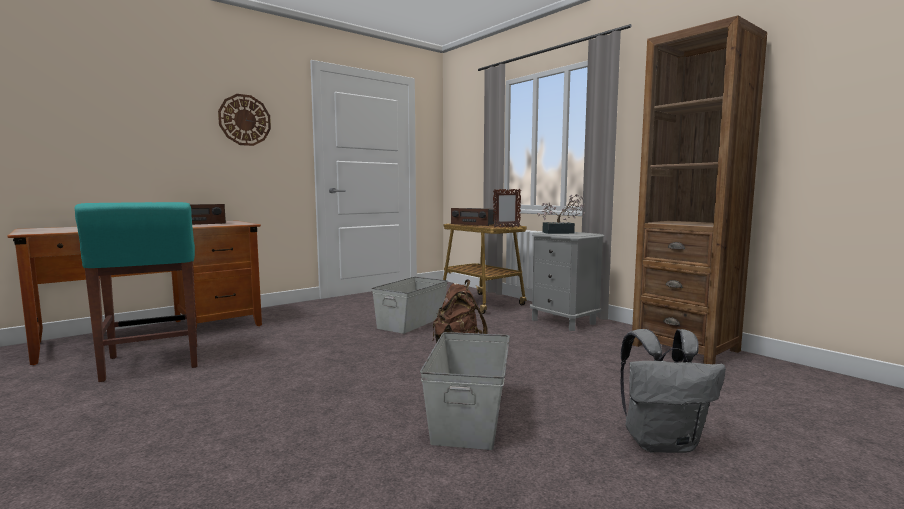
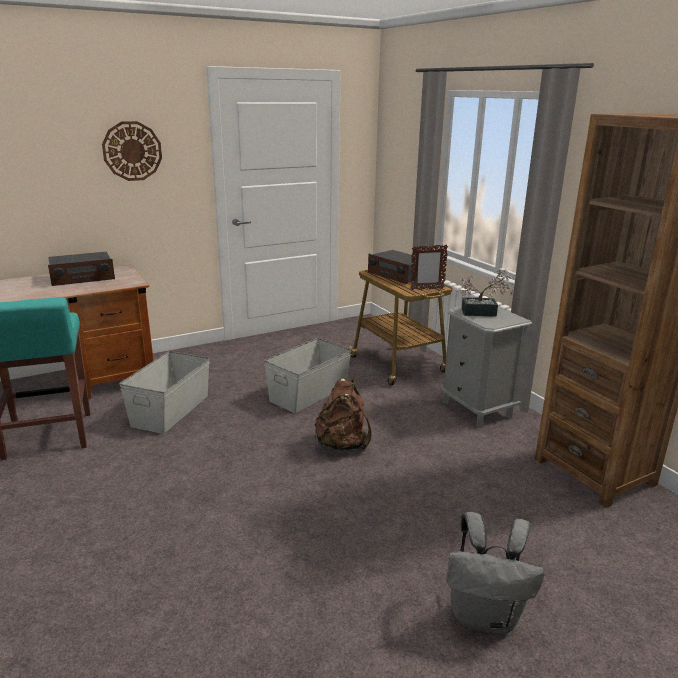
camera: 10 degrees right, 15 degrees up
(470, 415) = (317, 551): grey storage box -> grey storage box (171, 410)

